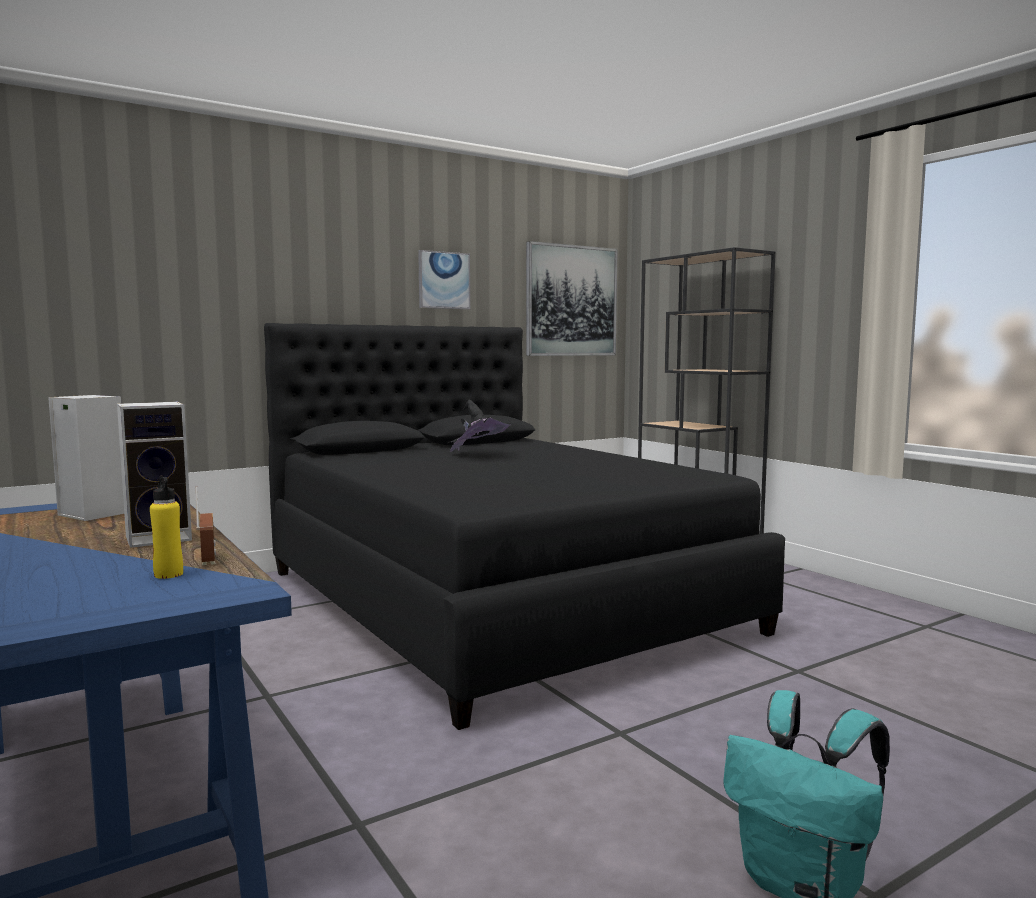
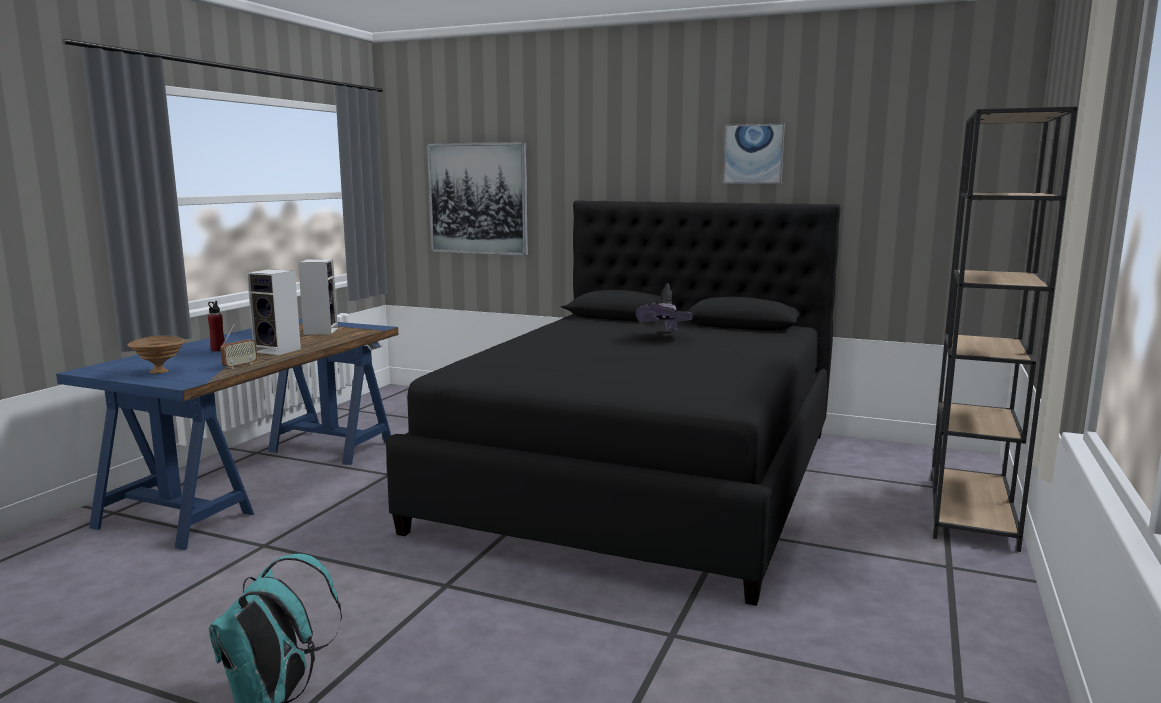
camera: 55 degrees right, 5 degrees up
(44, 560) = (218, 350): none -> red bottle
(115, 598) = (161, 372): none -> brown bowl
(168, 574) = (206, 368): yellow bottle -> none
(571, 301) = (931, 170): picture -> picture (478, 198)

